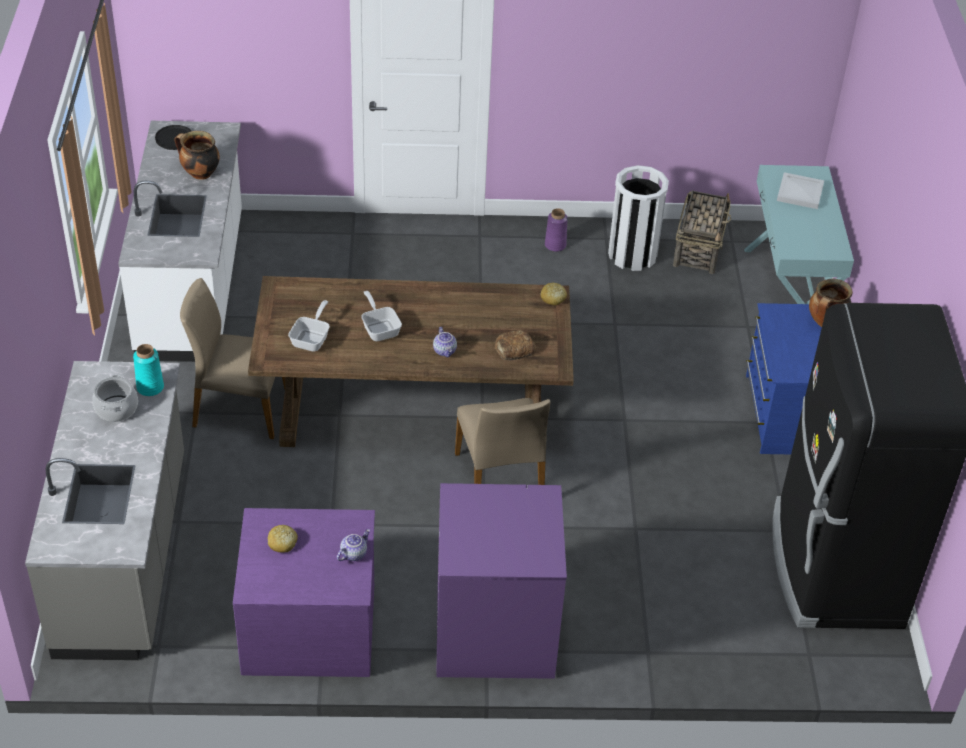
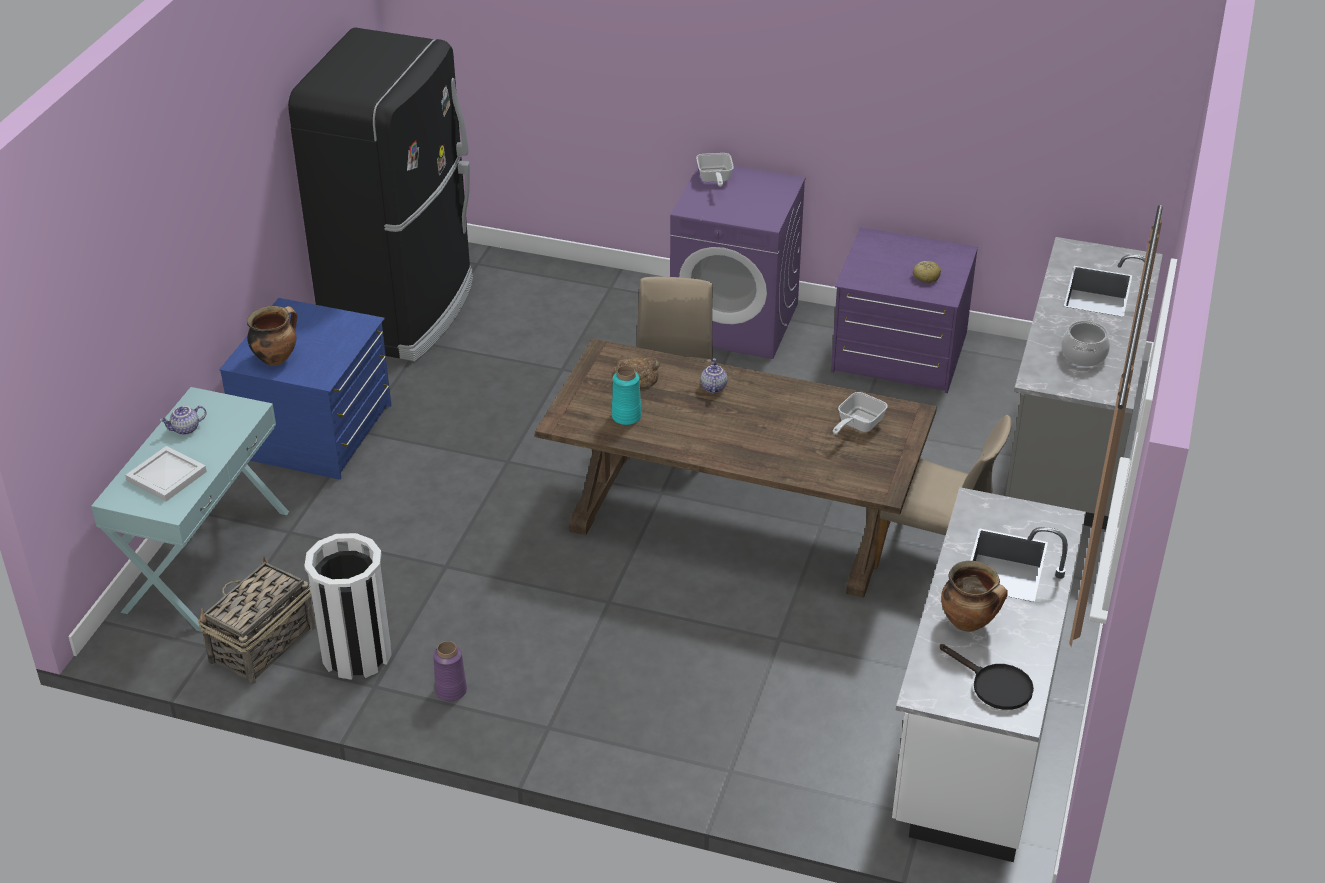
camera: 160 degrees left, 5 degrees down
(150, 387) = (1047, 369): turquoise vase -> turquoise vase (626, 417)
(353, 553) = (864, 259): teapot -> teapot (185, 429)
(380, 328) = (776, 422): frying pan -> frying pan (714, 179)
(553, 298) = (562, 419): bread -> none

